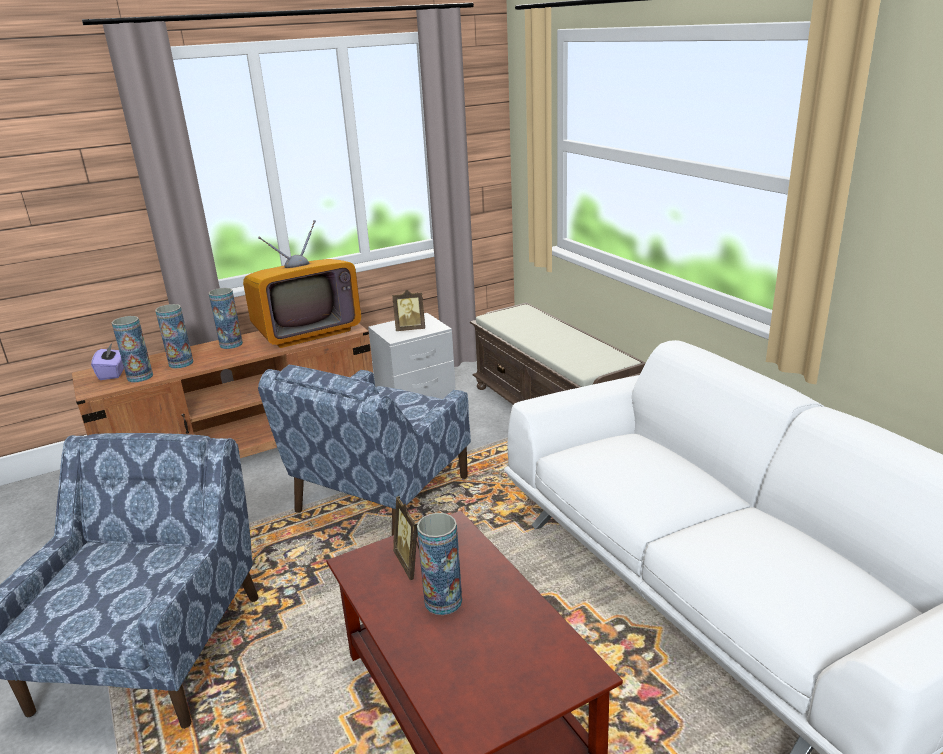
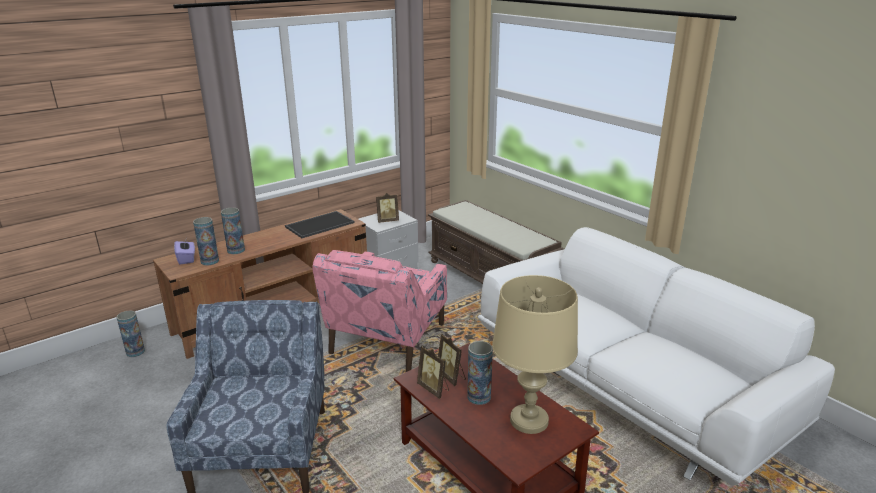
camera: 10 degrees left, 0 degrees up
(231, 344) = (267, 235): vase -> vase (135, 352)
(307, 331) = (320, 224): television -> tray
(379, 582) = (434, 389): none -> picture frame
(380, 496) = (386, 340): blue armchair -> pink armchair
(510, 650) = (529, 420): none -> beige table lamp

